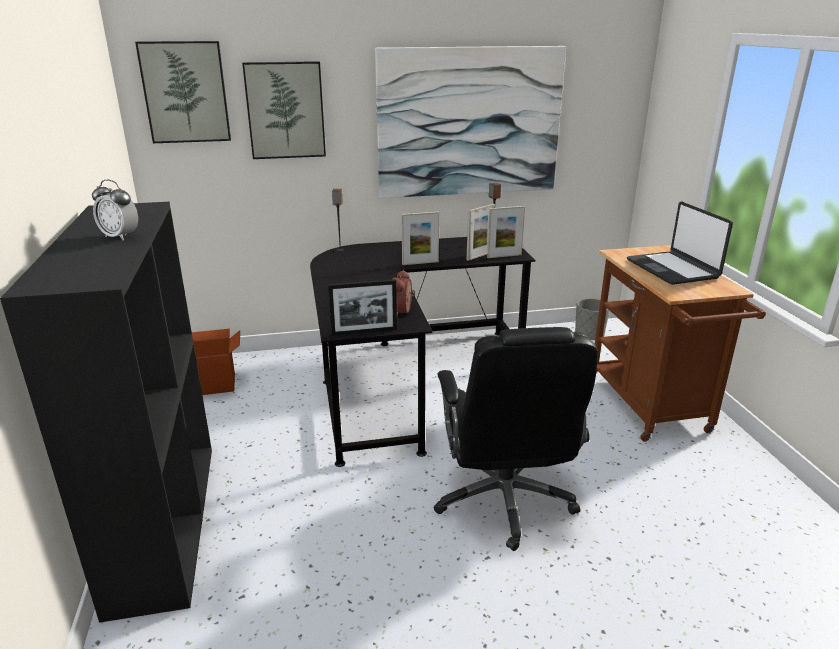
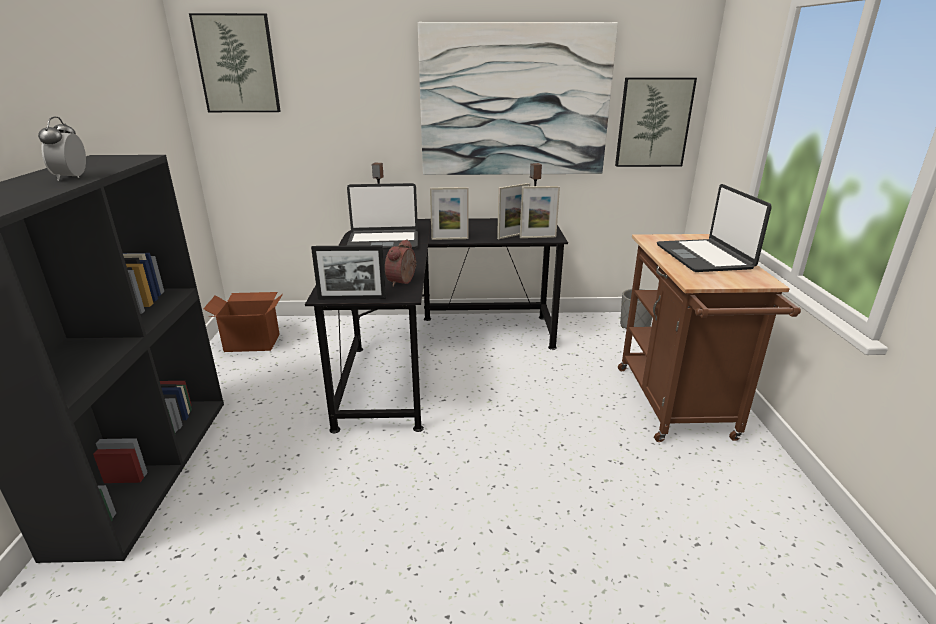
camera: 10 degrees right, 0 degrees up
(120, 237) = (72, 178): alarm clock -> alarm clock turned 45 degrees clockwise
(285, 110) = (331, 84): picture -> picture (653, 123)
(356, 270) = (383, 241): none -> laptop
(505, 500) = (483, 489): black office chair -> none

